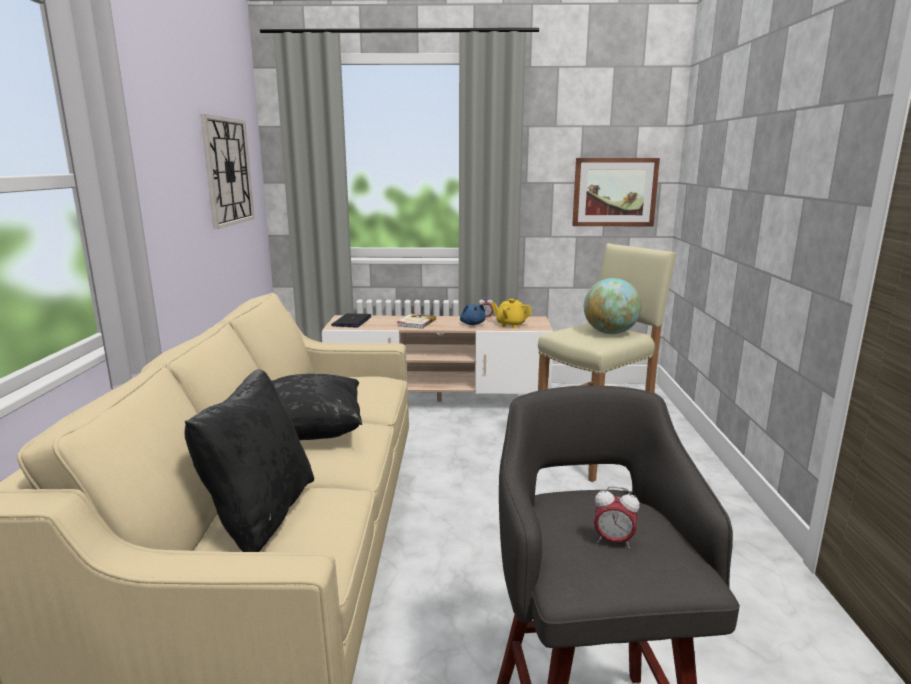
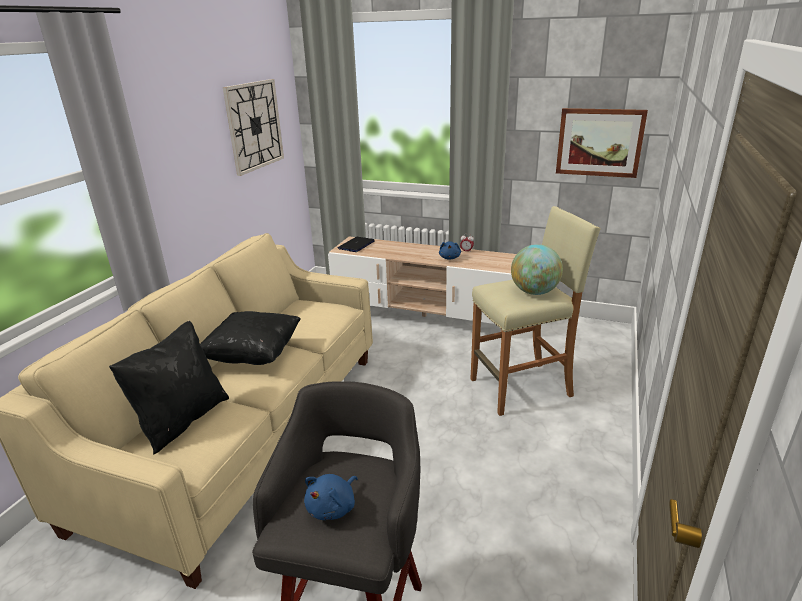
camera: 20 degrees right, 10 degrees up
(416, 323) = (404, 251): book -> none
(510, 324) = (481, 262): yellow teapot -> none
(613, 541) = (333, 507): alarm clock -> blue plush toy

